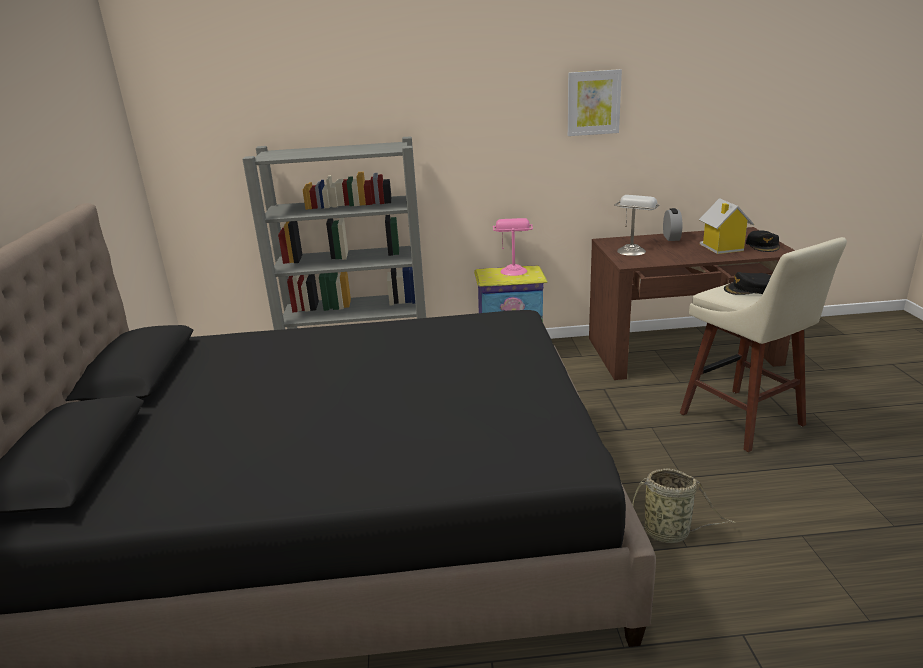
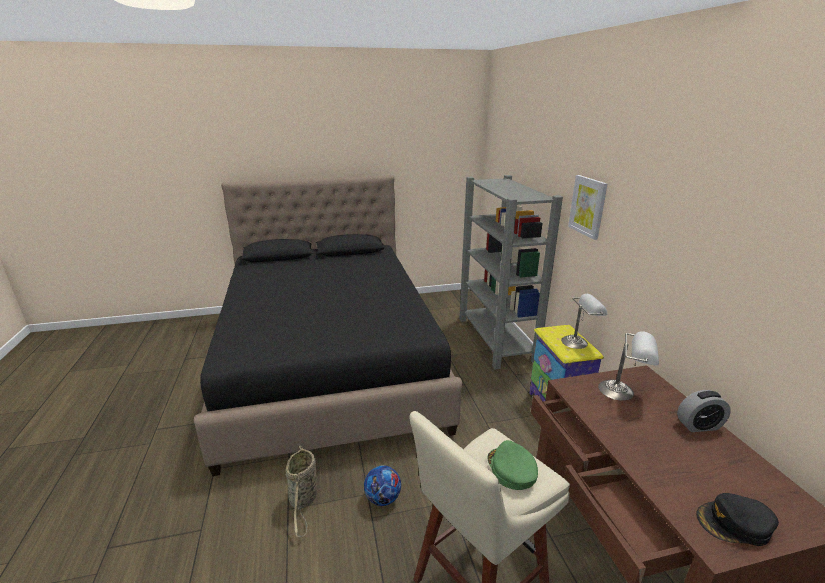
camera: 80 degrees right, 0 degrees up
(512, 269) = (579, 341): pink table lamp -> white table lamp
(593, 103) = (690, 220): picture -> picture (588, 206)
(655, 469) = (383, 498): none -> football
(721, 248) = (683, 470): toy house -> none
(749, 289) = (511, 469): black cap -> green cap

